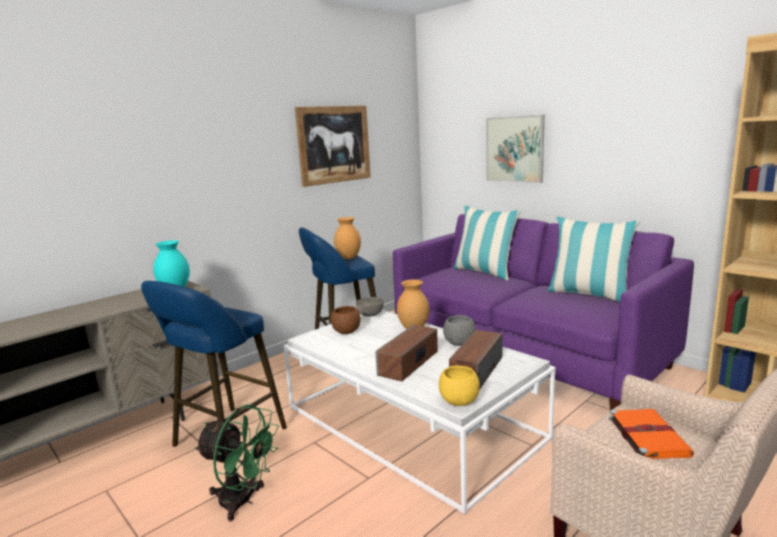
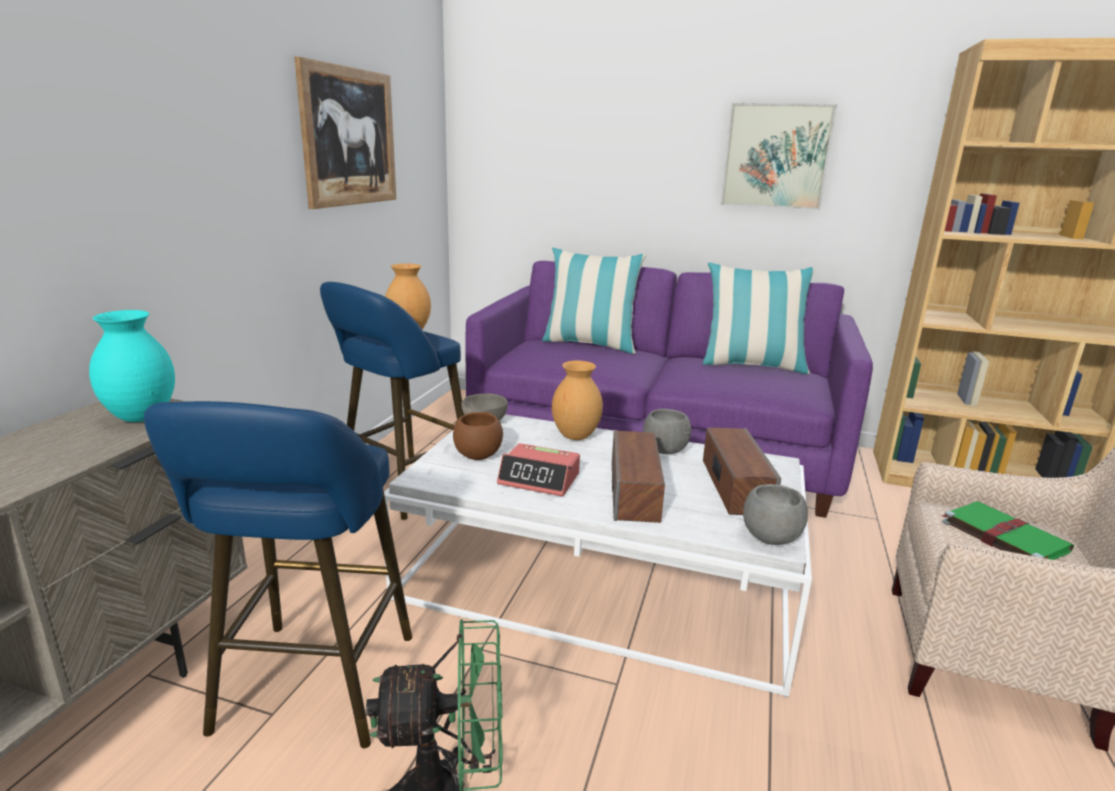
camera: 30 degrees left, 5 degrees up
(363, 348) = (539, 479): none -> alarm clock
(458, 401) = (770, 537): yellow bowl -> grey bowl
(514, 149) = (613, 167): picture -> picture (776, 156)
(647, 435) = (1002, 535): orange book -> green book

